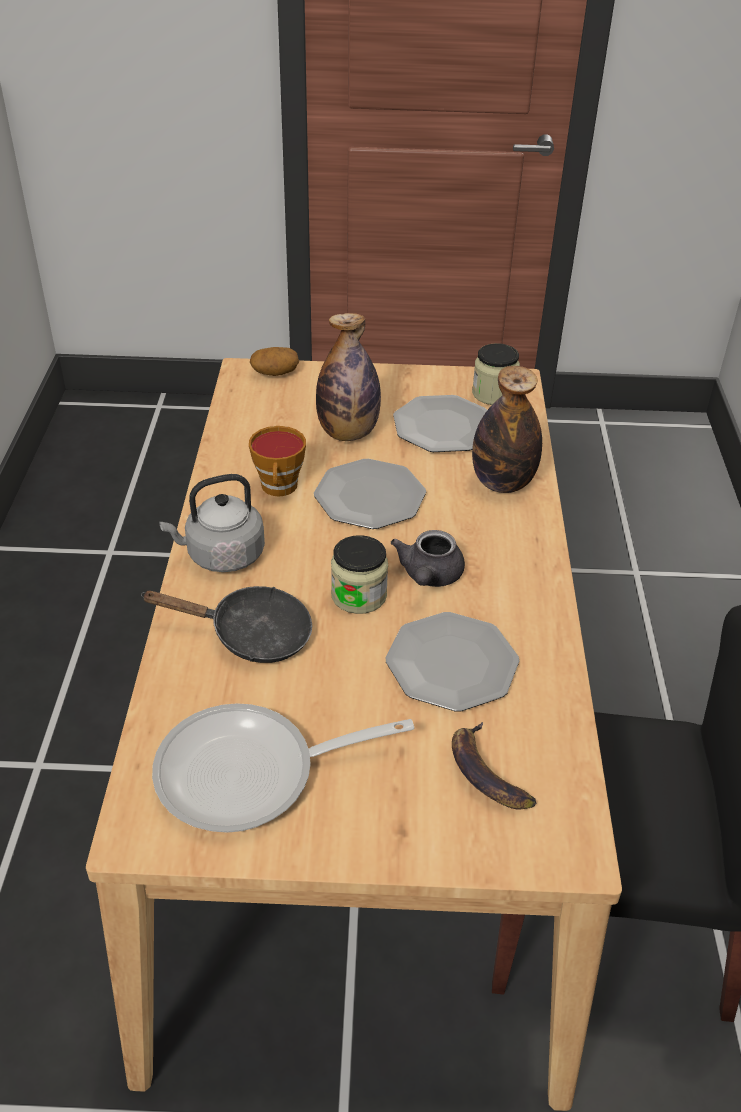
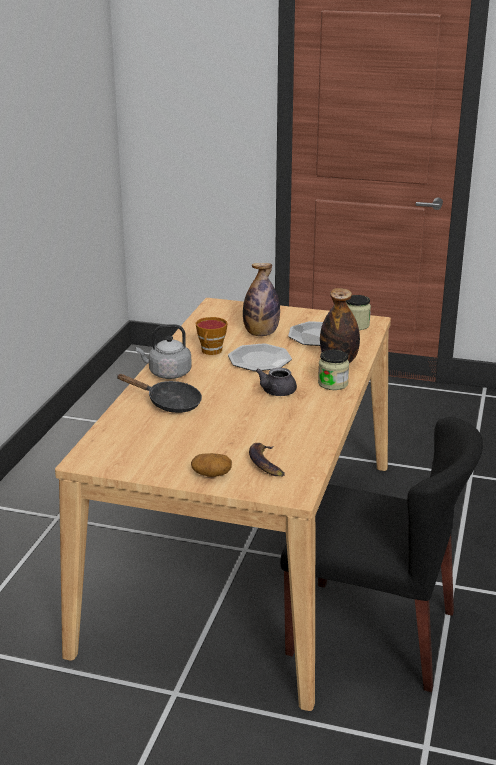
camera: 15 degrees right, 15 degrees down
(250, 774) = (146, 449): frying pan -> none
(274, 373) = (232, 306): potato -> potato (211, 474)
(359, 595) = (233, 395): jar -> jar (333, 384)
(451, 663) = (269, 425): plate -> none

